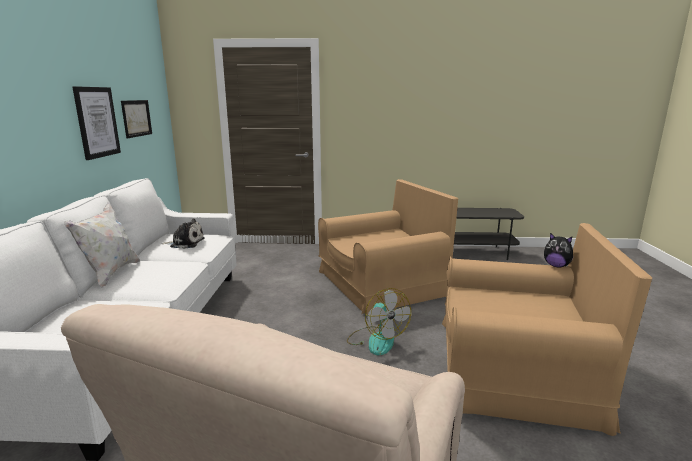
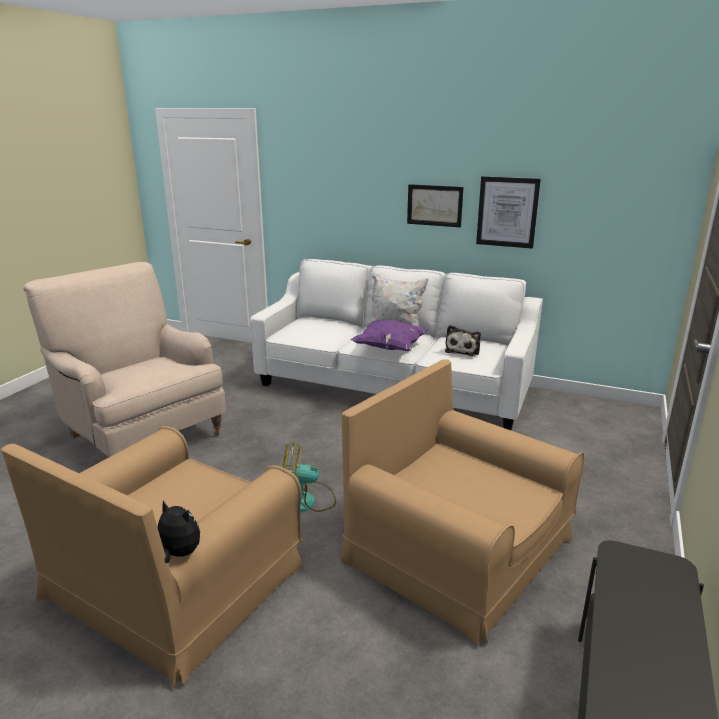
camera: 110 degrees right, 5 degrees up
(136, 118) = (589, 217): picture -> picture (434, 205)
(176, 270) = (389, 348): none -> purple pillow
(382, 283) = (457, 549): brown armchair -> brown armchair turned 135 degrees clockwise
(556, 266) = (178, 554): plush toy -> plush toy turned 60 degrees clockwise

